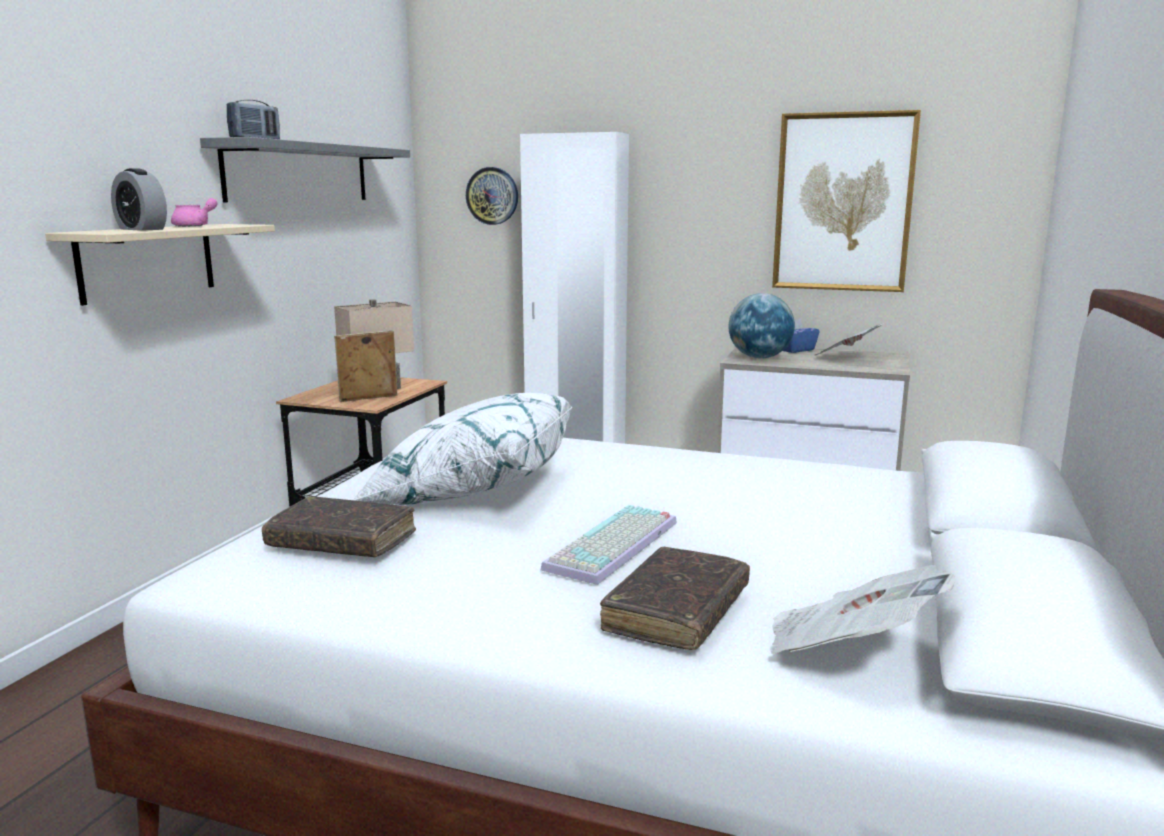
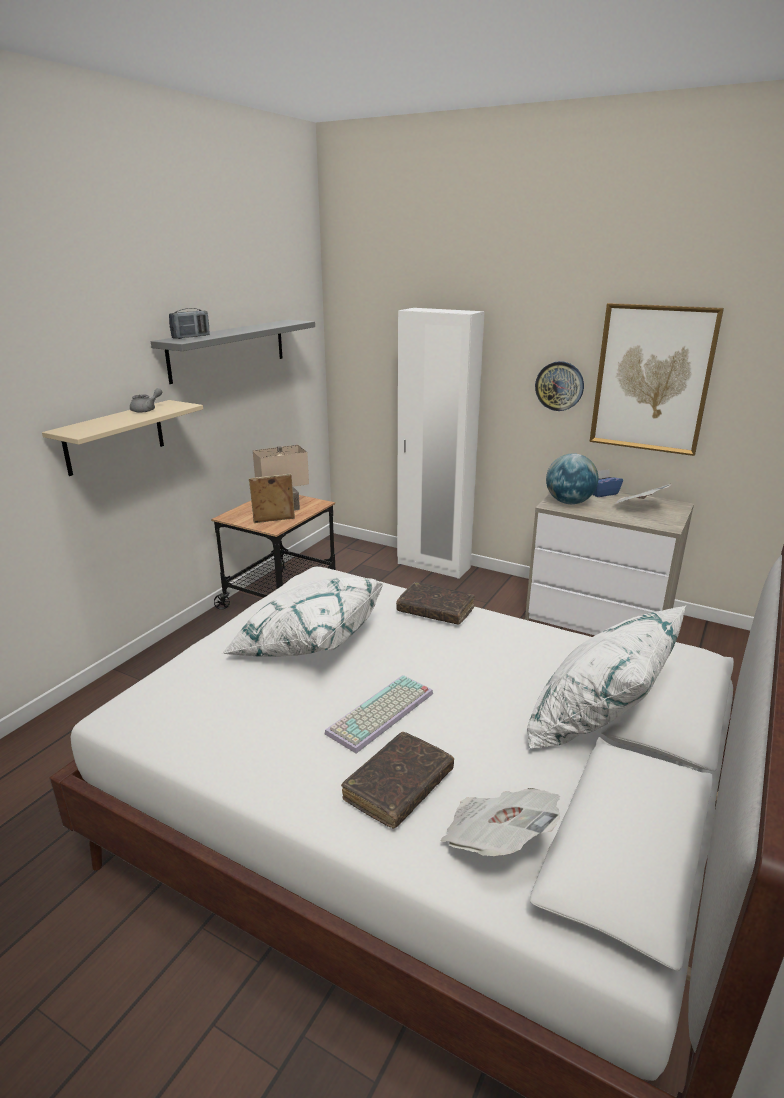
camera: 10 degrees right, 10 degrees up
(142, 229) = (106, 423): alarm clock -> none
(196, 226) = (147, 410): pink teapot -> grey teapot
(342, 541) = (208, 689): brown book -> brown book (435, 610)
(492, 196) = (380, 351): wall clock -> wall clock (559, 386)
(910, 535) = (596, 724): none -> white pillow

